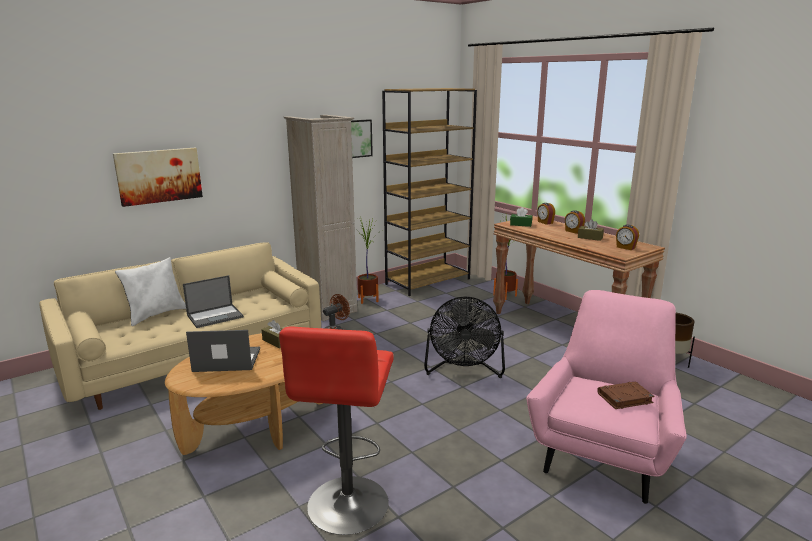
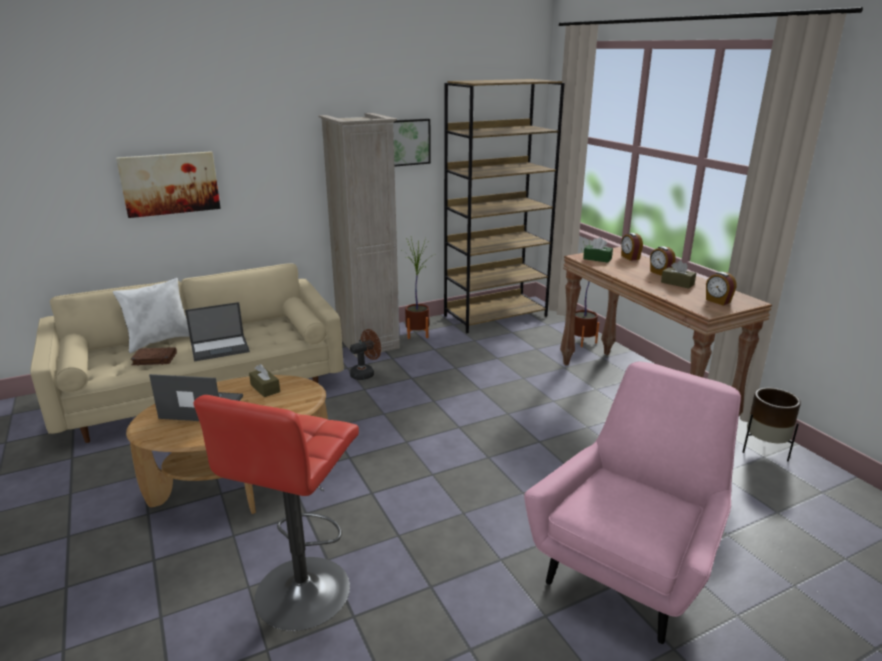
camera: 10 degrees right, 5 degrees up
(461, 368) = (494, 433): black fan -> none
(624, 398) = (651, 509): brown book -> brown book (154, 359)

